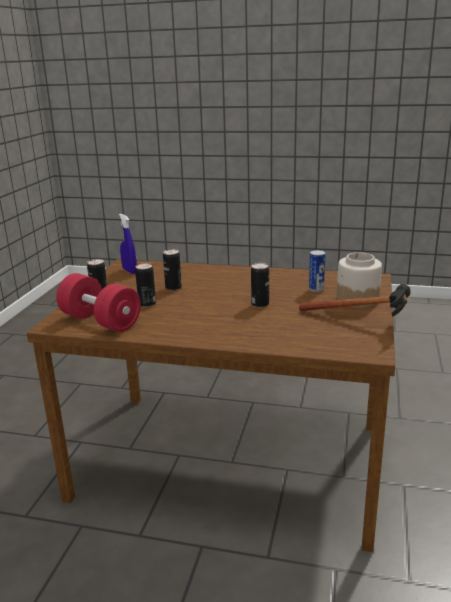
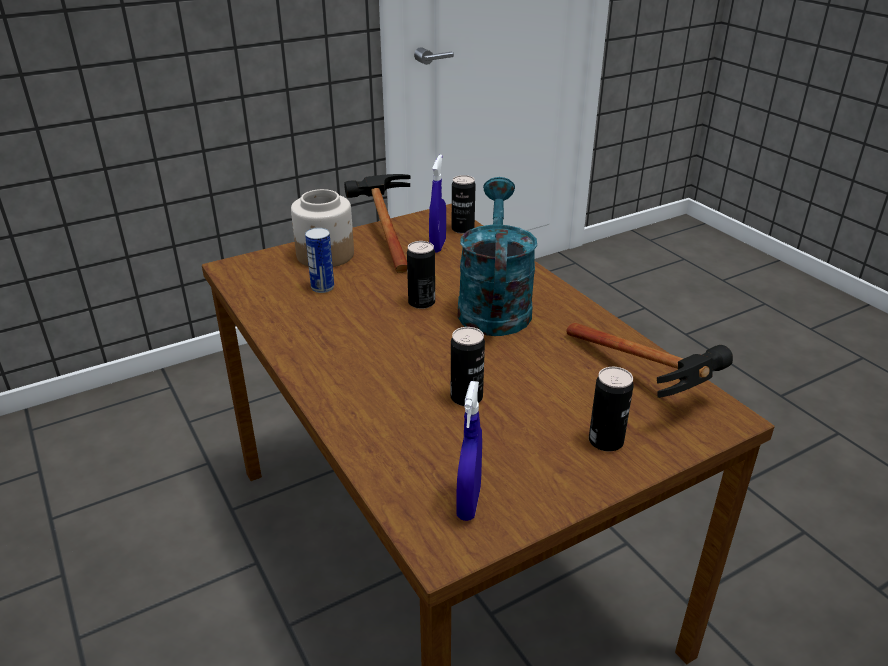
camera: 135 degrees left, 10 degrees up
(100, 321) = (648, 385): red dumbbell -> hammer
(147, 304) = (548, 383): can -> can (462, 229)
(225, 318) = (494, 305): none -> turquoise watering can
(321, 331) = (437, 246): none -> blue spray bottle

